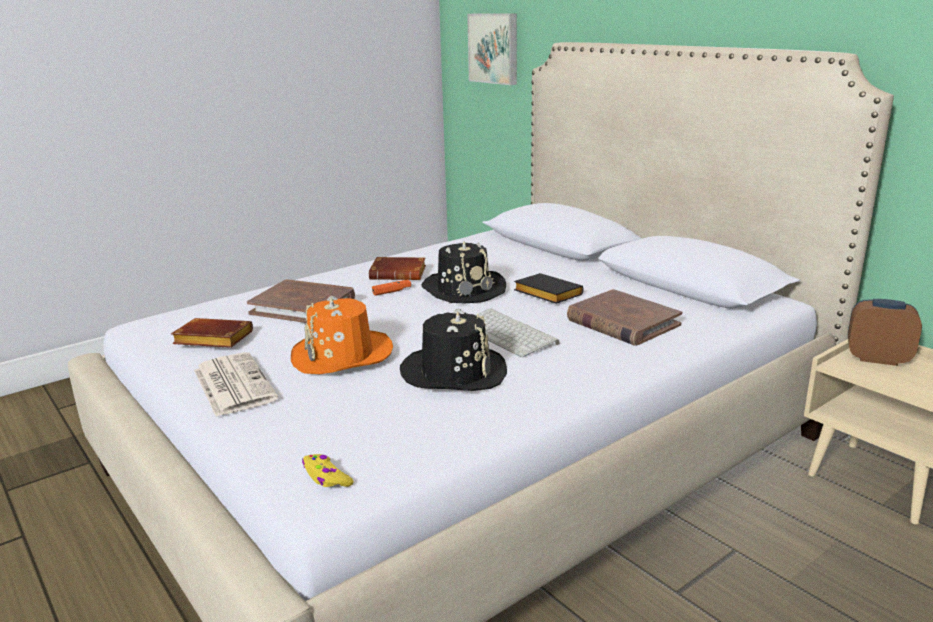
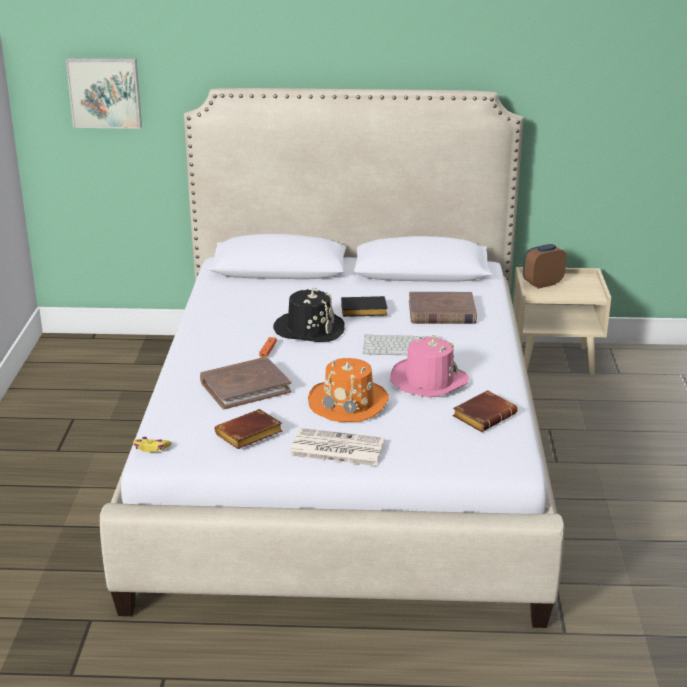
camera: 50 degrees left, 5 degrees up
(326, 477) = (497, 456): yellow game controller -> yellow game controller (151, 448)
(400, 274) = (237, 336): brown book -> brown book (484, 415)
(454, 372) = (428, 381): black hat -> pink hat

